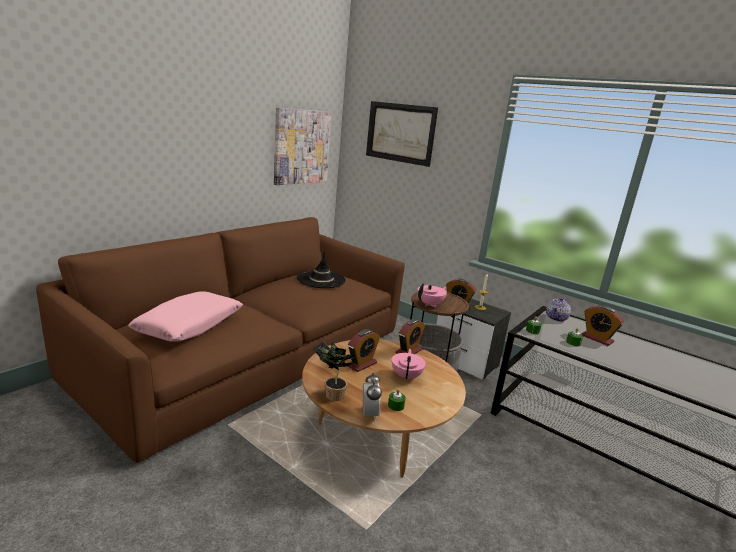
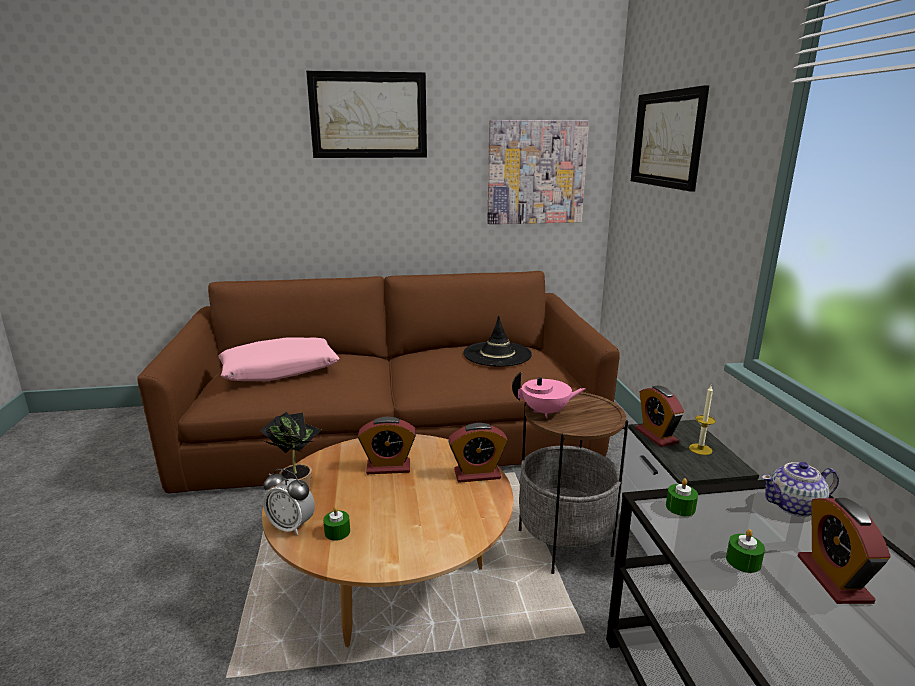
camera: 45 degrees right, 0 degrees up
(195, 97) = (368, 115): none -> picture
(369, 414) = (291, 526): alarm clock -> alarm clock turned 75 degrees clockwise
(406, 376) = (416, 503): pink teapot -> none

